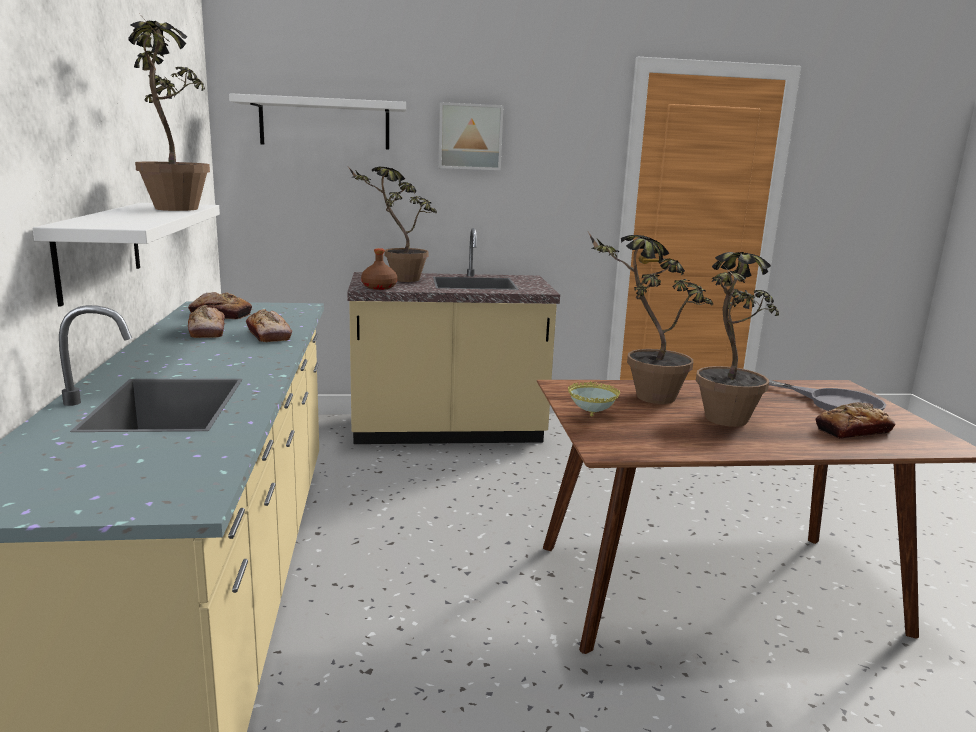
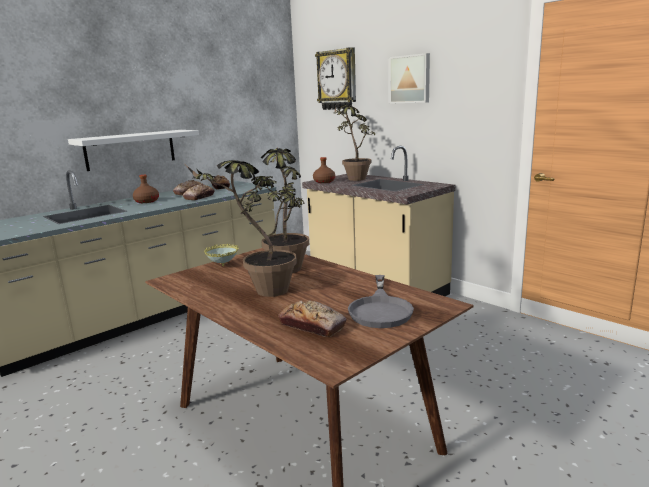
camera: 55 degrees right, 0 degrees up
(174, 210) = (157, 132): potted plant -> none
(193, 358) = (146, 201): none -> brown bottle
(325, 124) = (337, 80): white shelf -> wall clock

